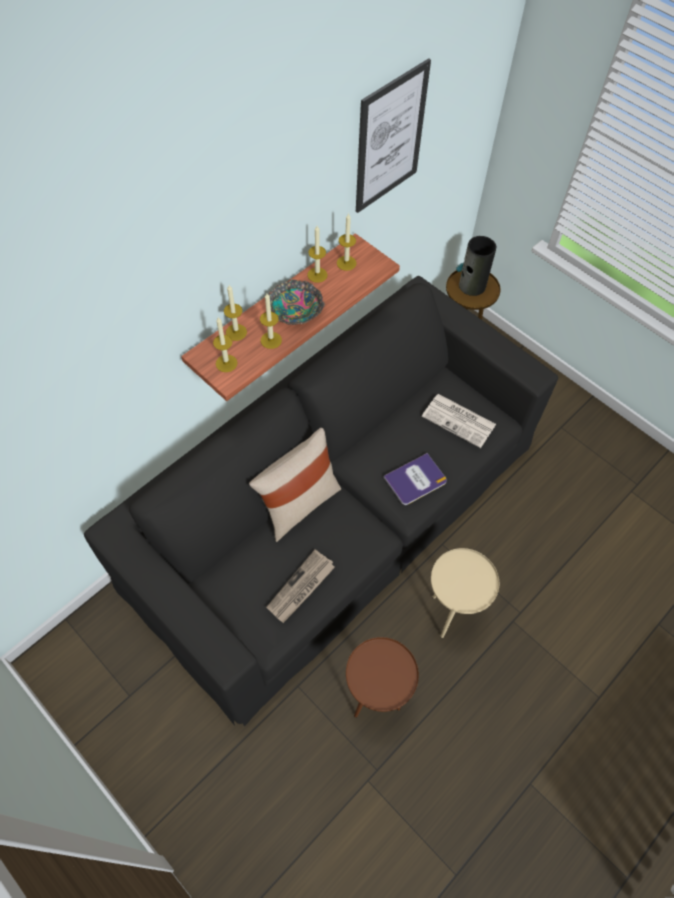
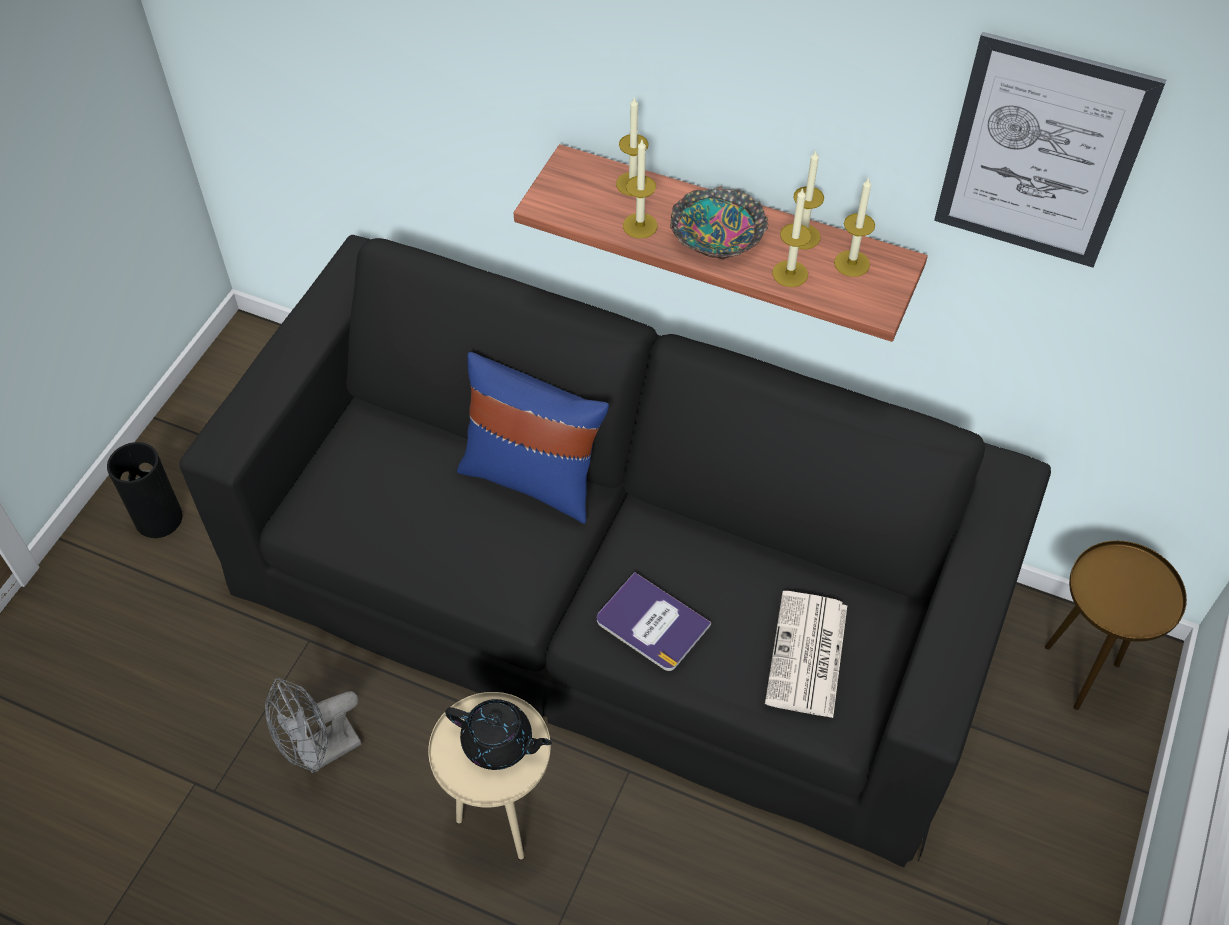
camera: 70 degrees right, 5 degrees down
(226, 363) = (571, 193): candle -> candle (790, 273)
(298, 504) = (533, 478): beige pillow -> blue pillow
(301, 588) = (394, 528): newspaper -> none
(375, 699) = (321, 753): brown side table -> grey fan
(463, 575) = (499, 743): none -> black teapot
(471, 286) = (1132, 587): vase -> vase (158, 517)

